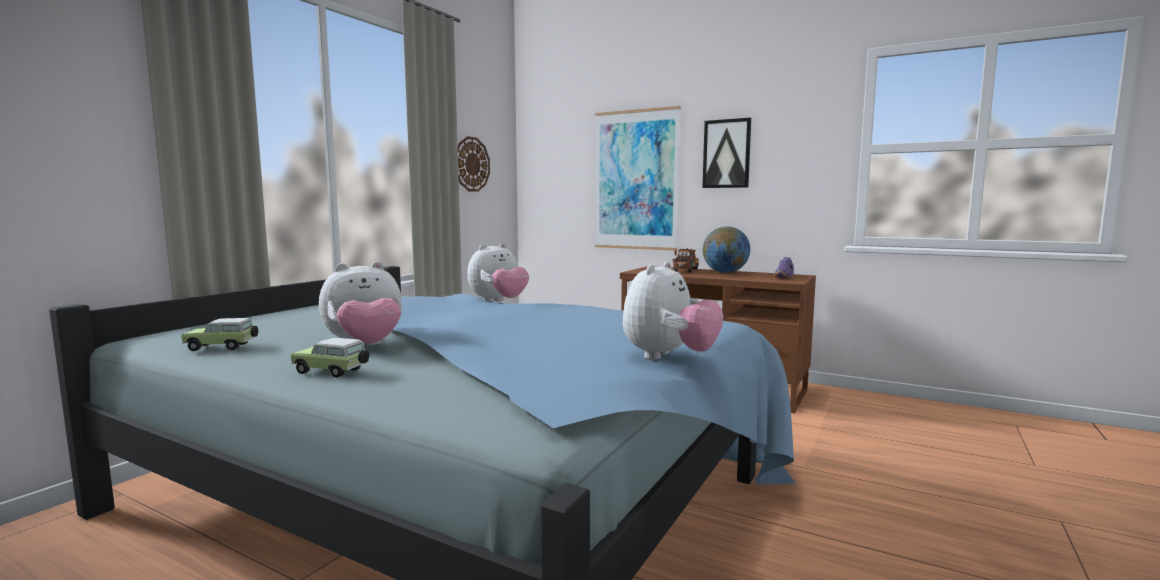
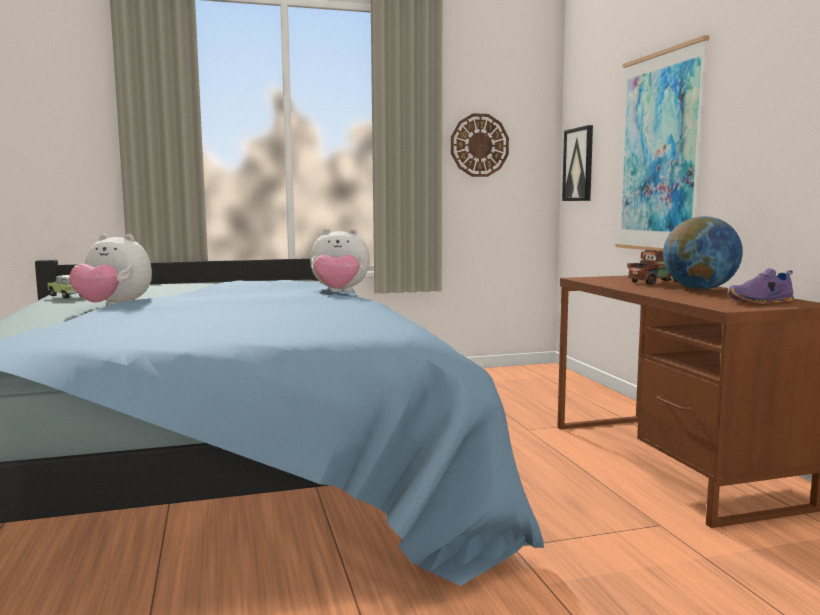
camera: 45 degrees right, 0 degrees up
(332, 372) = (33, 316): toy car -> none
(669, 357) = (180, 345): plush toy -> none
(726, 154) = (760, 100): picture -> picture (578, 164)

